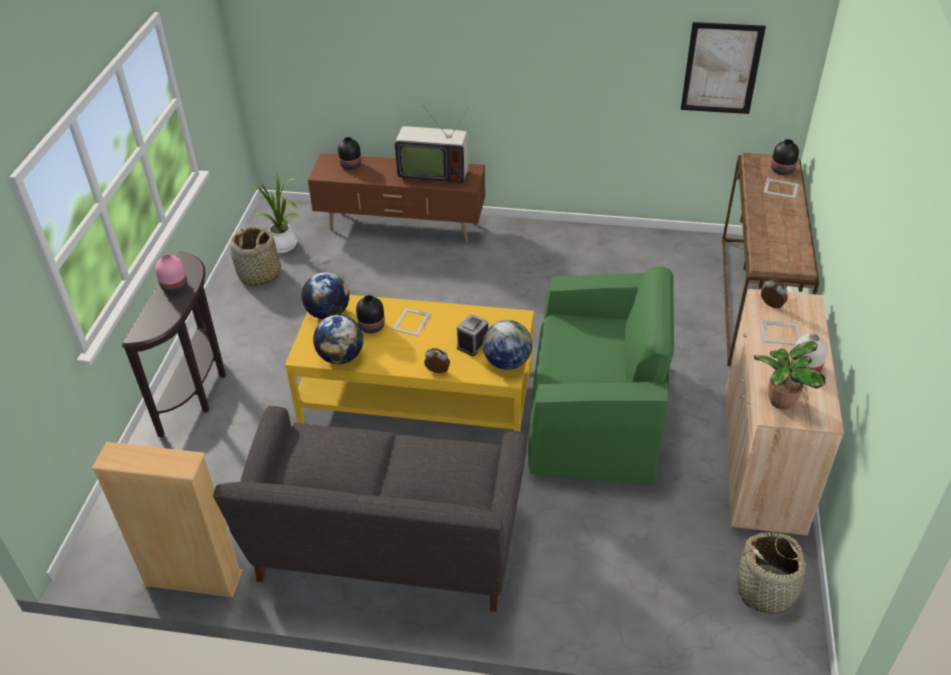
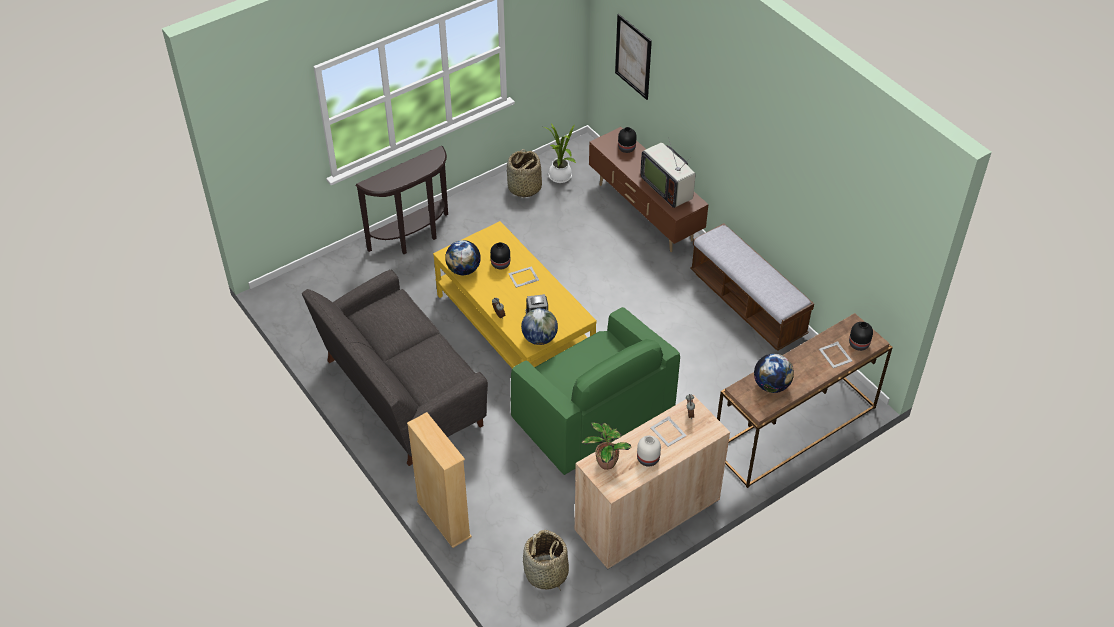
camera: 45 degrees right, 5 degrees up
(174, 287) = (414, 167): pink vase -> none
(193, 578) = (304, 336): beige bookcase -> beige bookcase (444, 519)
(328, 313) = (489, 239): globe -> globe (771, 385)
(583, 238) = (747, 304): none -> bench
(721, 68) = (857, 239): picture -> picture (633, 56)

